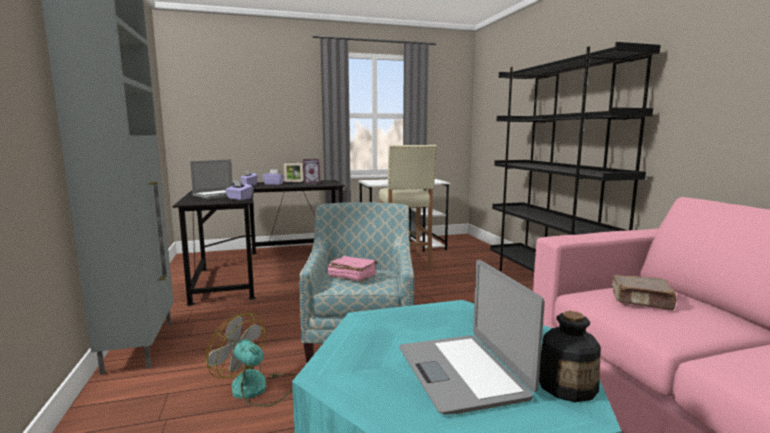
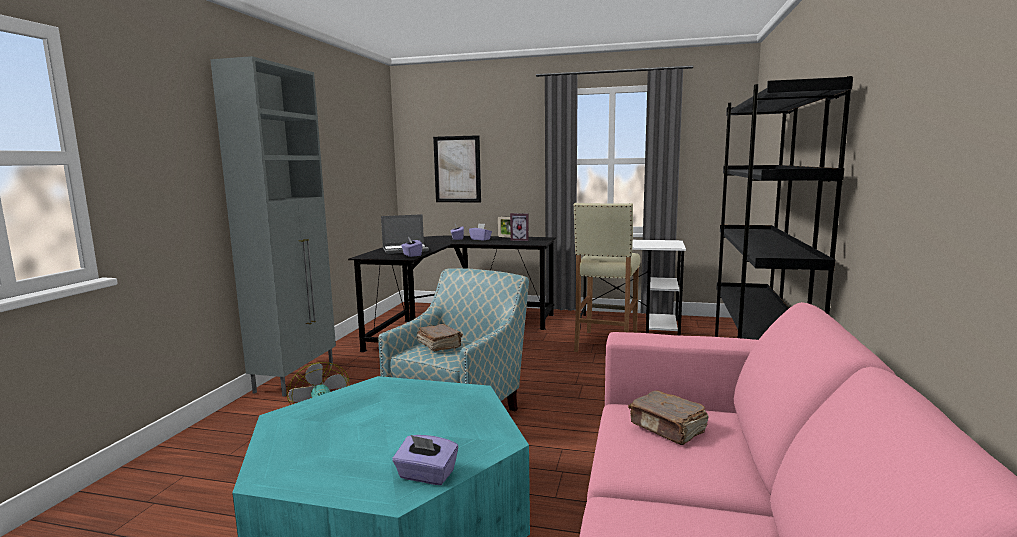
camera: 30 degrees right, 0 degrees up
(234, 119) = (457, 169): none -> picture
(352, 276) = (439, 345): pink book -> brown book
(462, 372) = (370, 442): laptop -> none
(567, 386) = (426, 475): bottle -> purple tissue box

